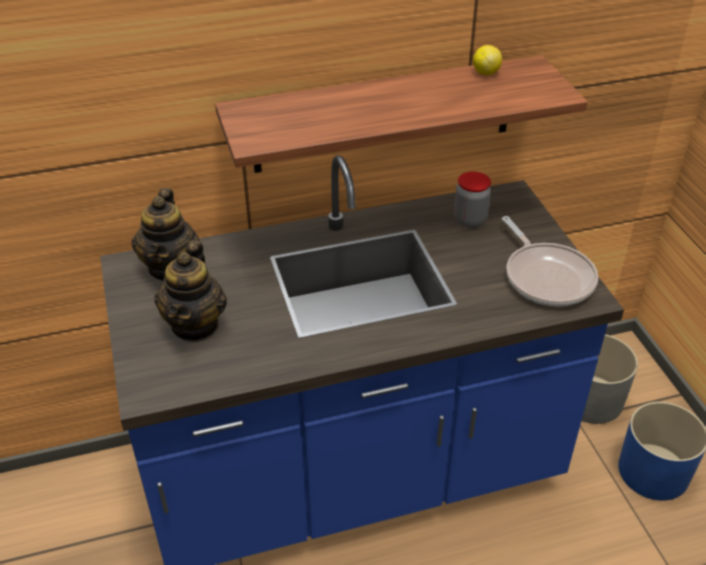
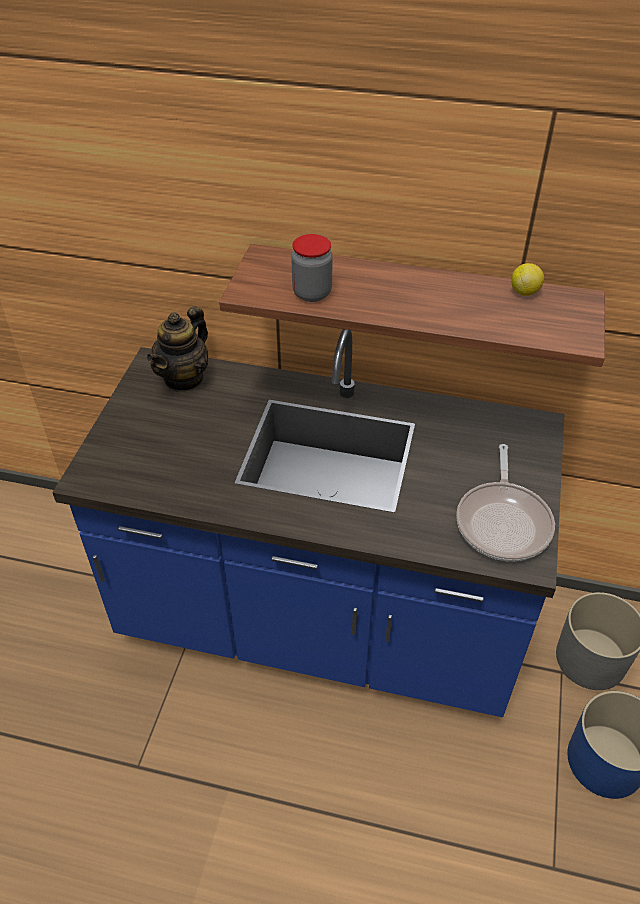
camera: 30 degrees right, 5 degrees up
(196, 325) = (164, 437): teapot -> none
(470, 220) = (475, 434): jar -> jar (312, 293)

